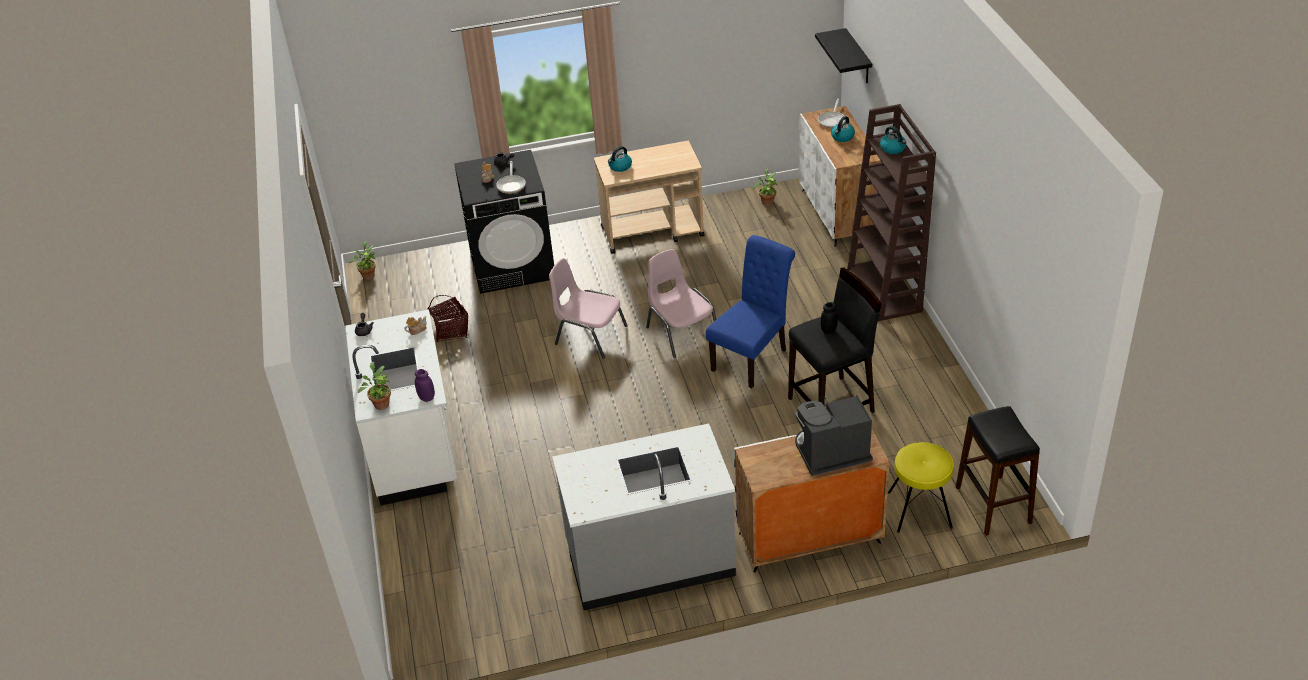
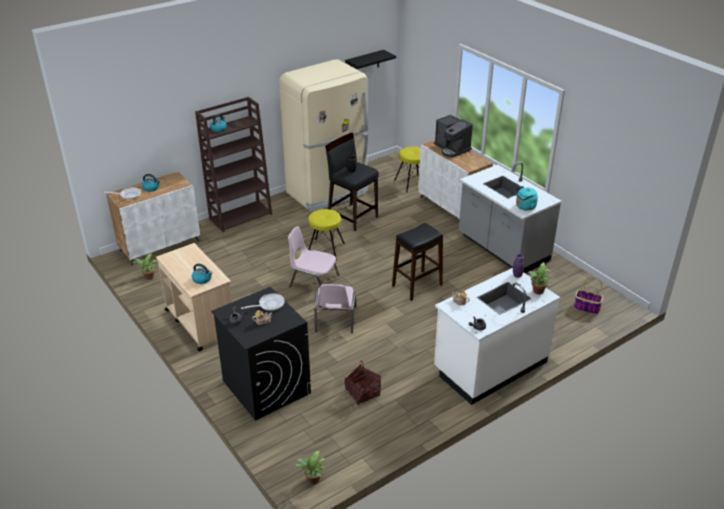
camera: 115 degrees left, 5 degrees down
(447, 600) = (586, 308): none -> basket
(579, 469) = (524, 207): none -> turquoise kettle
(681, 332) = (313, 281): pink chair -> pink chair turned 75 degrees clockwise
(752, 357) = (325, 249): blue chair -> yellow stool
(858, 57) = (114, 143): black shelf -> black shelf (364, 62)
(925, 394) = (328, 192): none -> beige fridge
(993, 505) = (396, 166): black stool -> black stool (417, 285)

